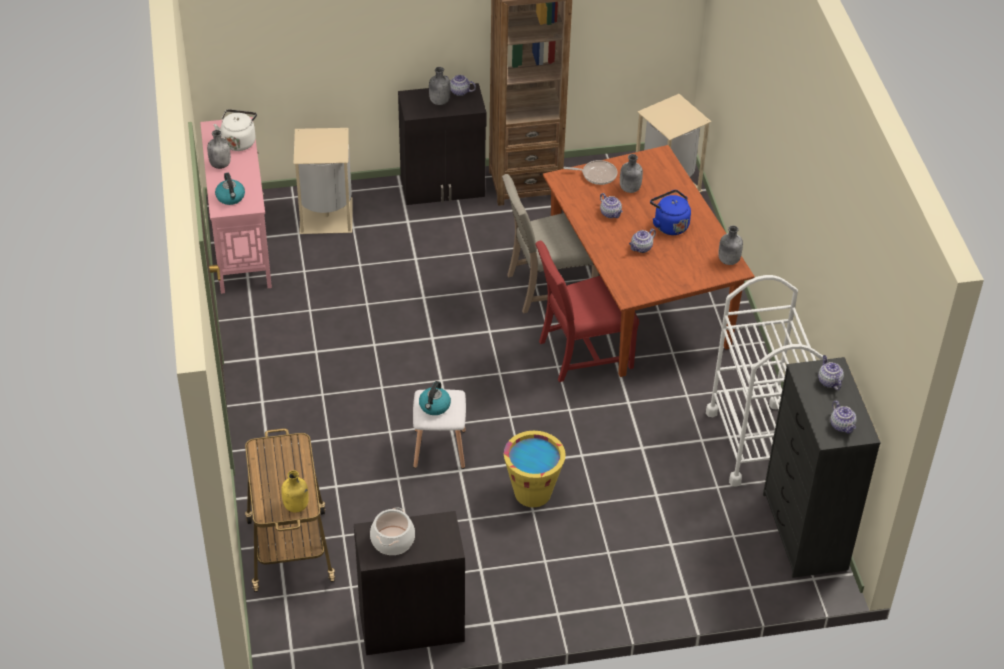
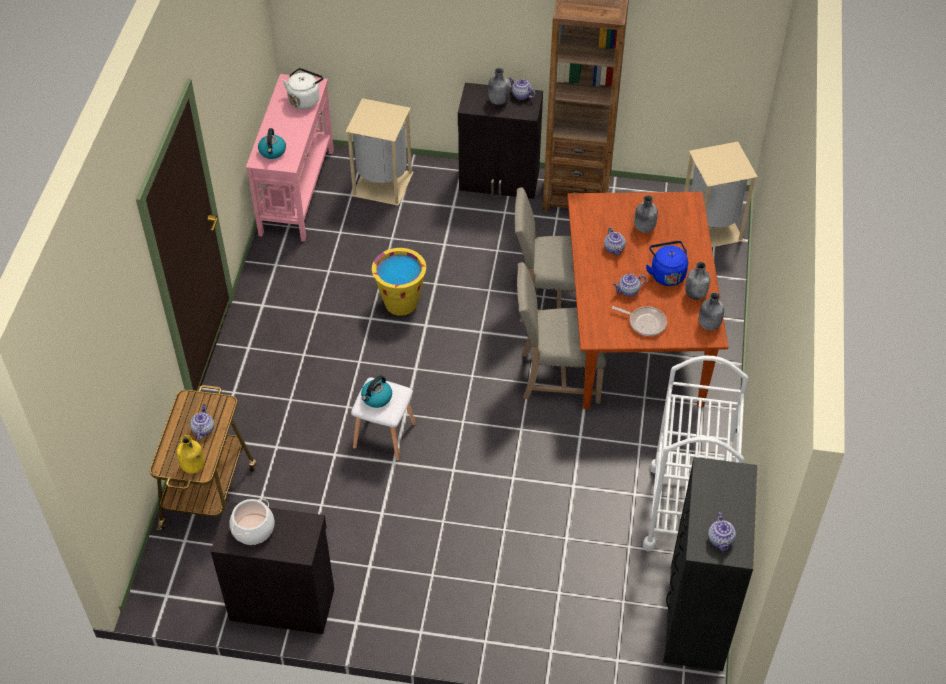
camera: 20 degrees right, 5 degrees up
(220, 164) = (278, 118): grey bottle -> grey bottle (695, 294)
(532, 493) = (450, 503): yellow bucket -> yellow bucket (401, 303)
(582, 353) = (557, 376): red chair -> beige chair
(597, 175) = (618, 206): frying pan -> frying pan (645, 322)
(829, 381) = (729, 487): teapot -> teapot (203, 429)

